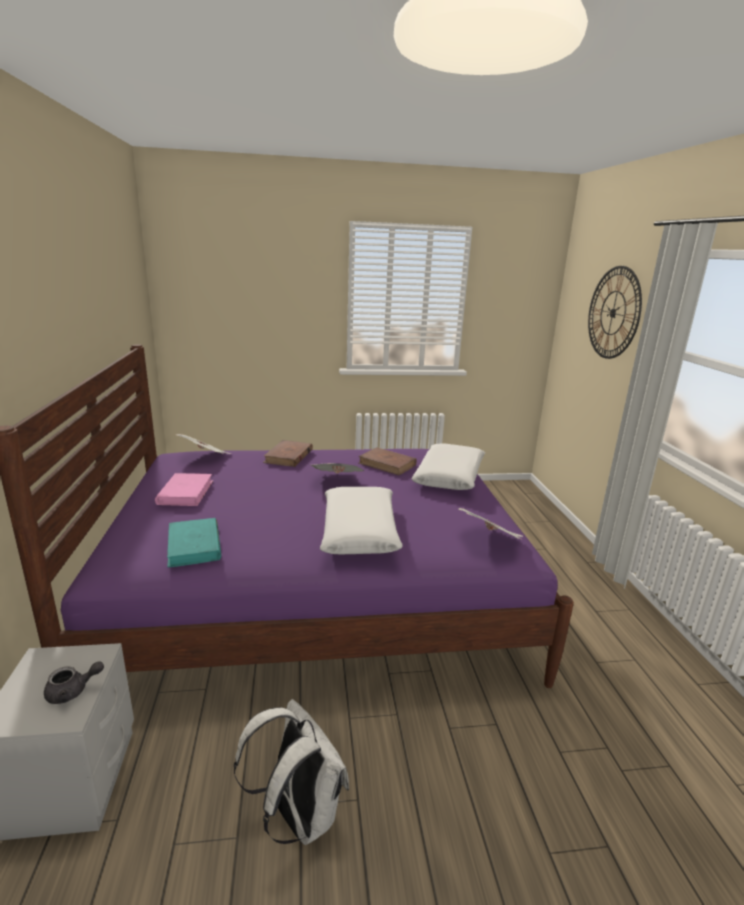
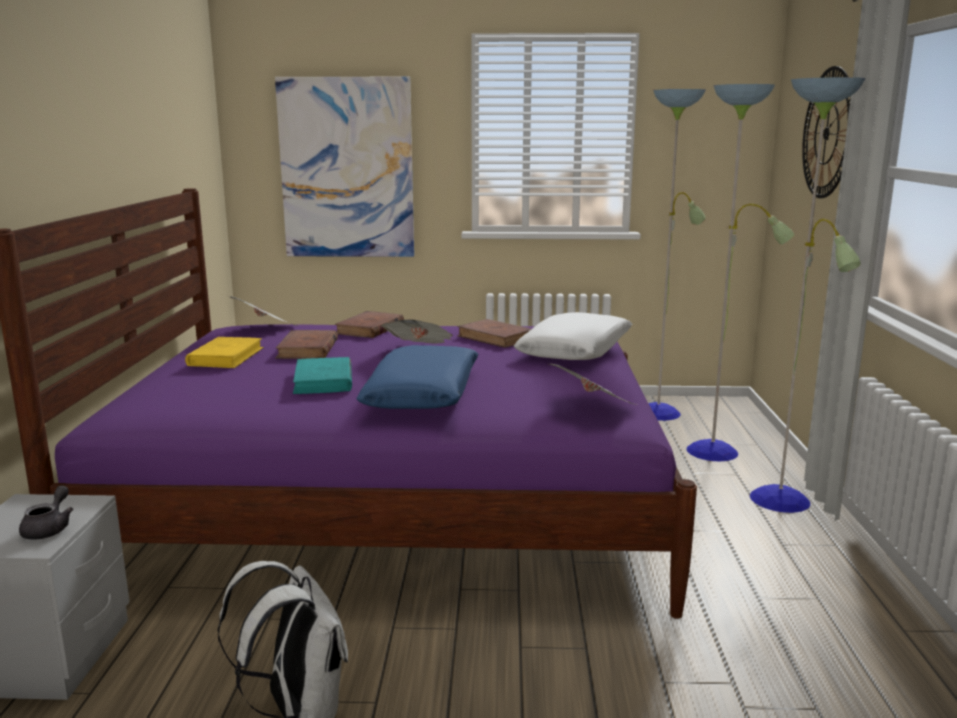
camera: 10 degrees right, 5 degrees down
(72, 691) = (49, 529): grey teapot -> grey teapot turned 75 degrees counterclockwise
(185, 492) = (226, 357): pink book -> yellow book
(194, 546) = (215, 399): turquoise book -> turquoise book (323, 381)
(249, 481) = (308, 349): none -> brown book
(252, 321) = (347, 168): none -> picture
(360, 531) = (423, 393): white pillow -> blue pillow
(525, 529) = (716, 451): none -> floor lamp

